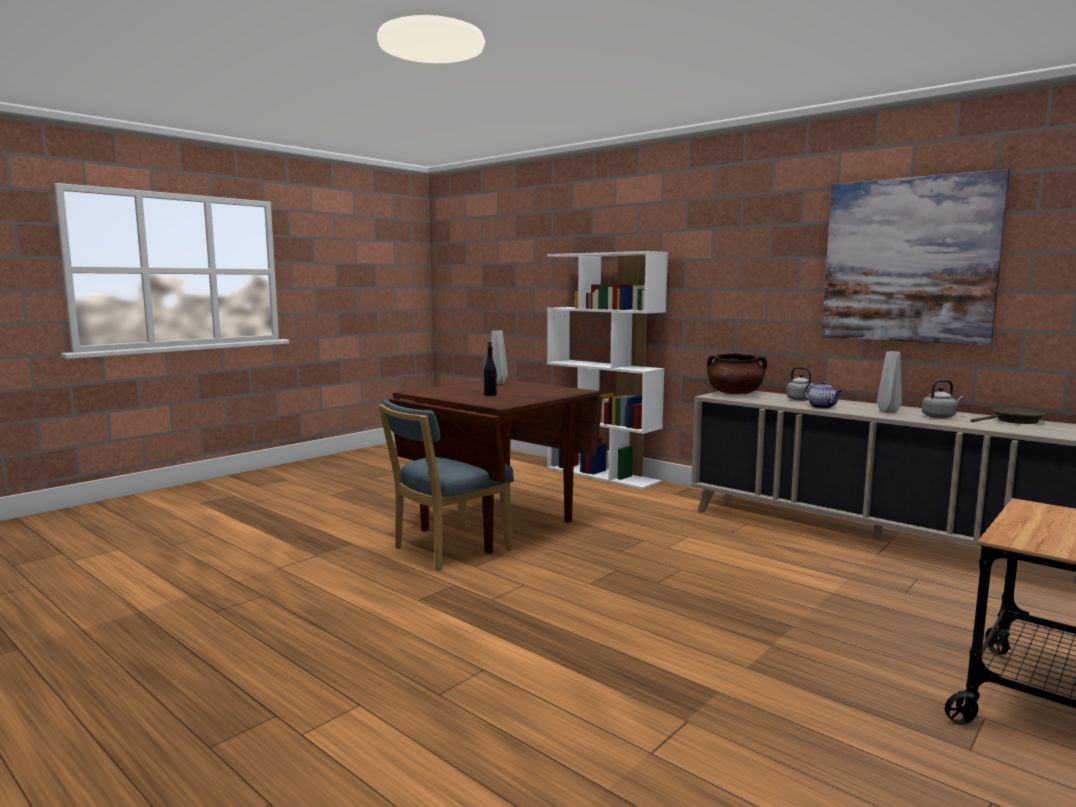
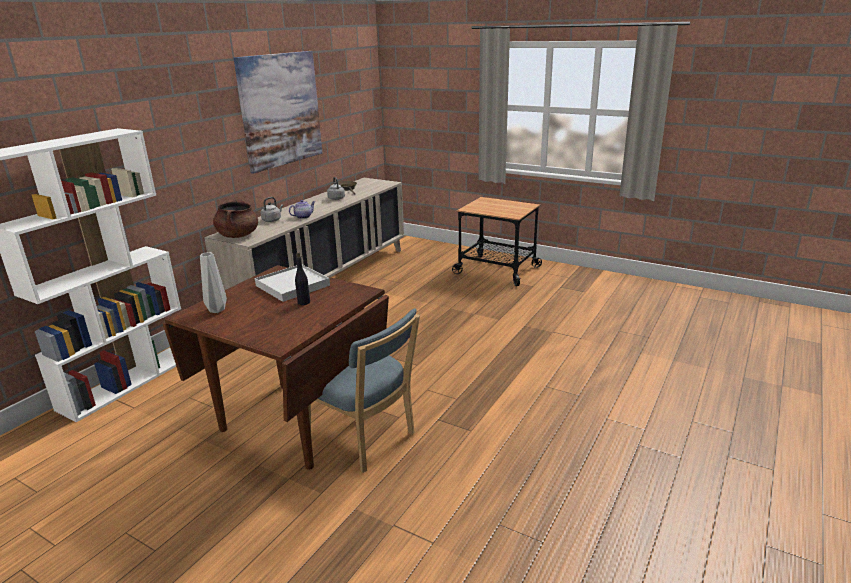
camera: 100 degrees left, 15 degrees up
(535, 393) = (293, 285): none -> white tray
(888, 412) = (322, 205): grey vase -> none

